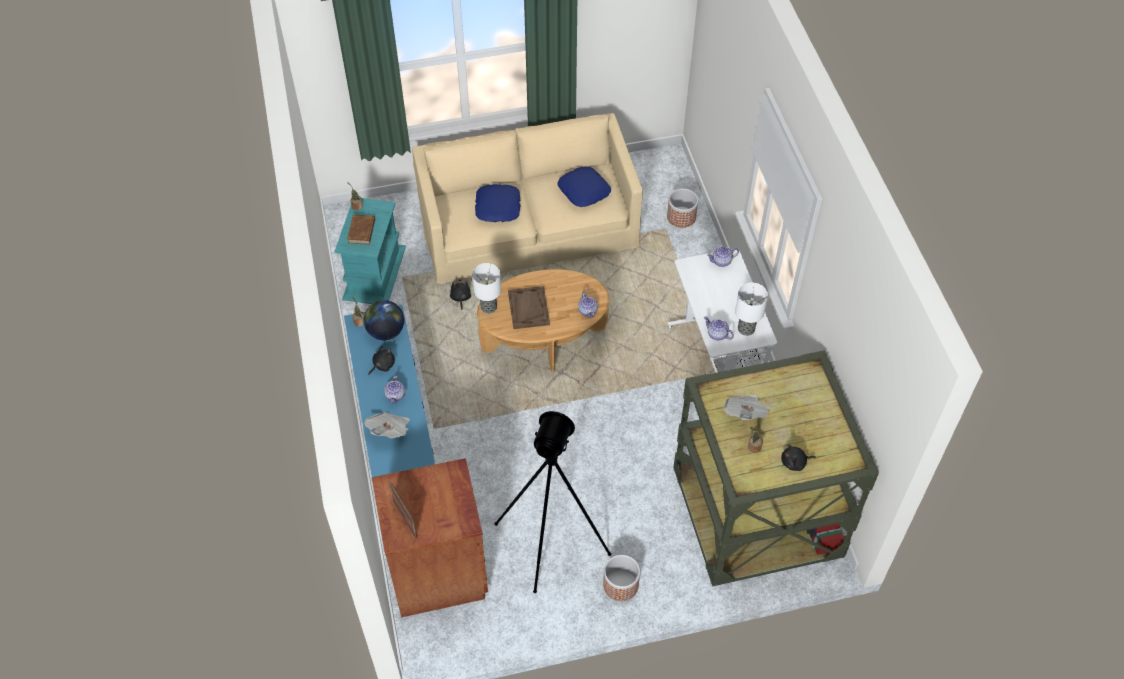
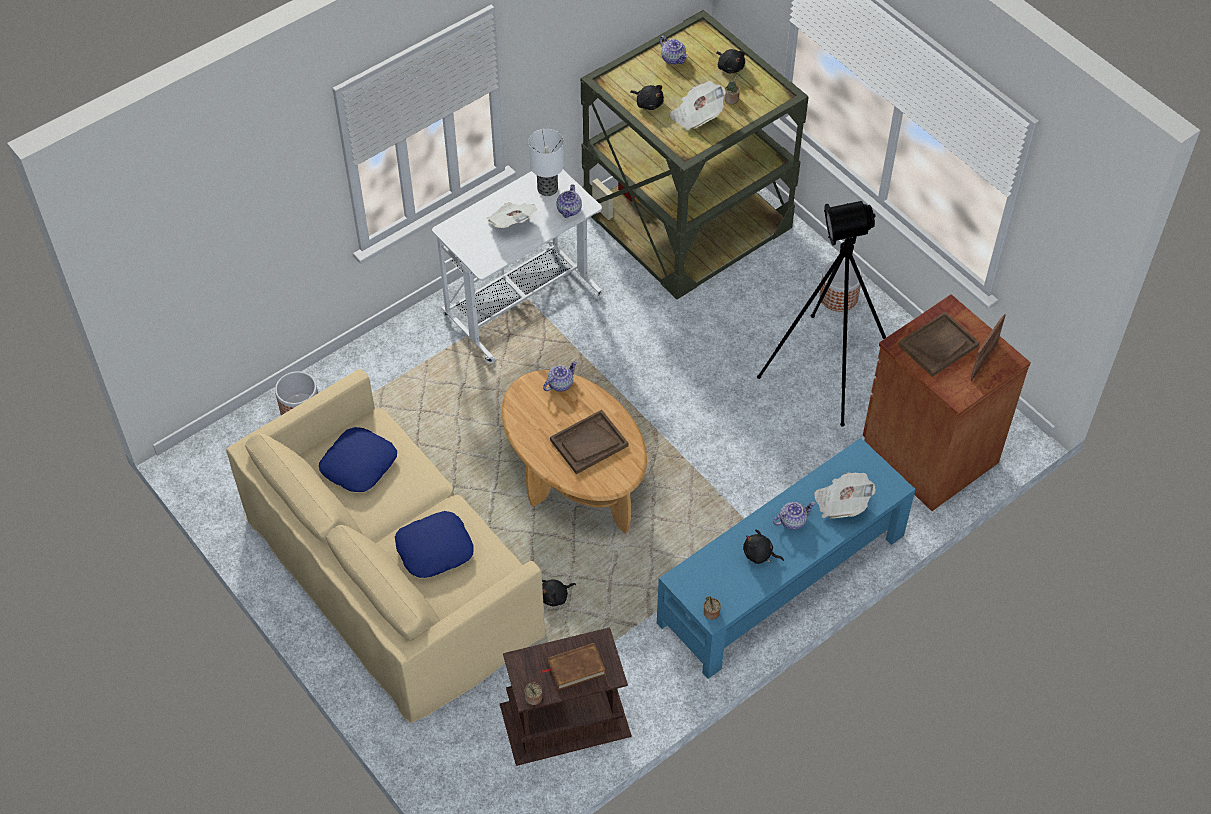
camera: 115 degrees left, 0 degrees up
(374, 272) = (564, 720): turquoise side table -> brown side table
(385, 331) = (709, 575): globe -> none
(438, 496) = (938, 345): none -> brown tray
(489, 307) = (610, 484): table lamp -> none
(720, 295) = (512, 223): none -> newspaper
(721, 261) = (460, 236): teapot -> teapot (673, 59)
(775, 386) = (648, 103): none -> black plush toy

